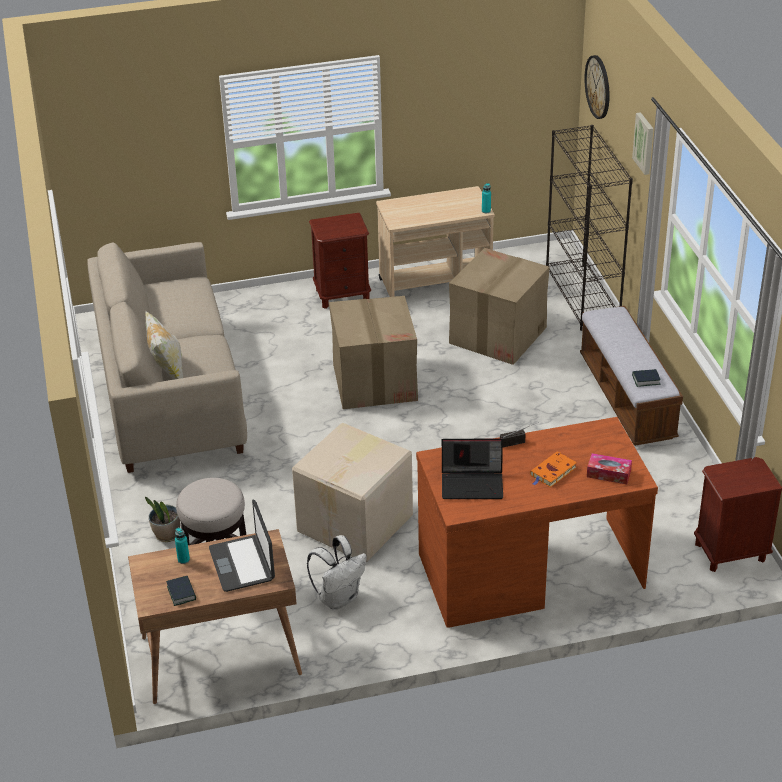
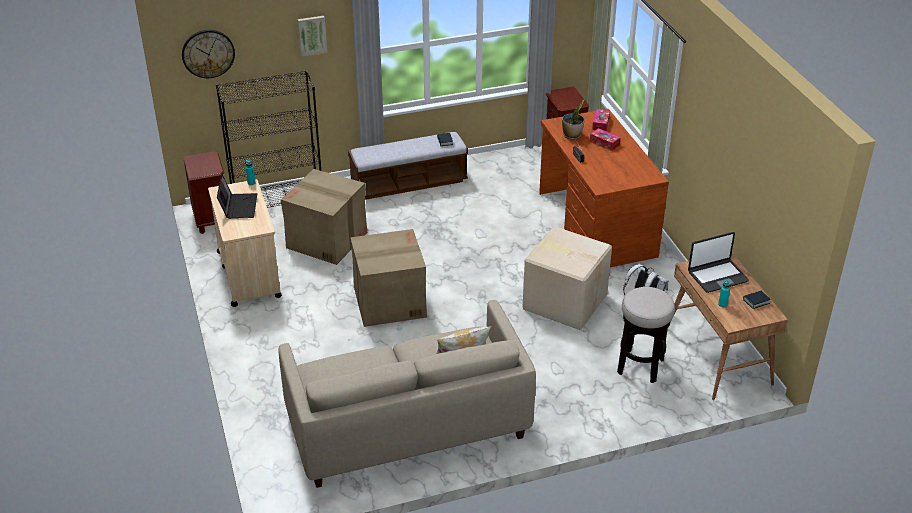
camera: 95 degrees left, 0 degrees up
(167, 535) = (597, 402): potted plant -> potted plant (572, 135)
(342, 295) = (257, 327): brown nightstand -> brown nightstand (212, 220)
(473, 483) = (623, 172): laptop -> laptop (238, 206)
(552, 472) = (604, 143): orange book -> tissue box

